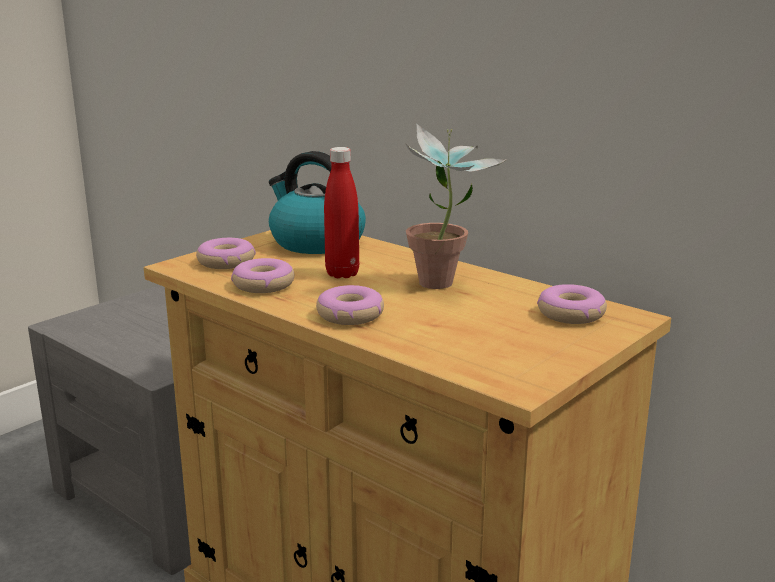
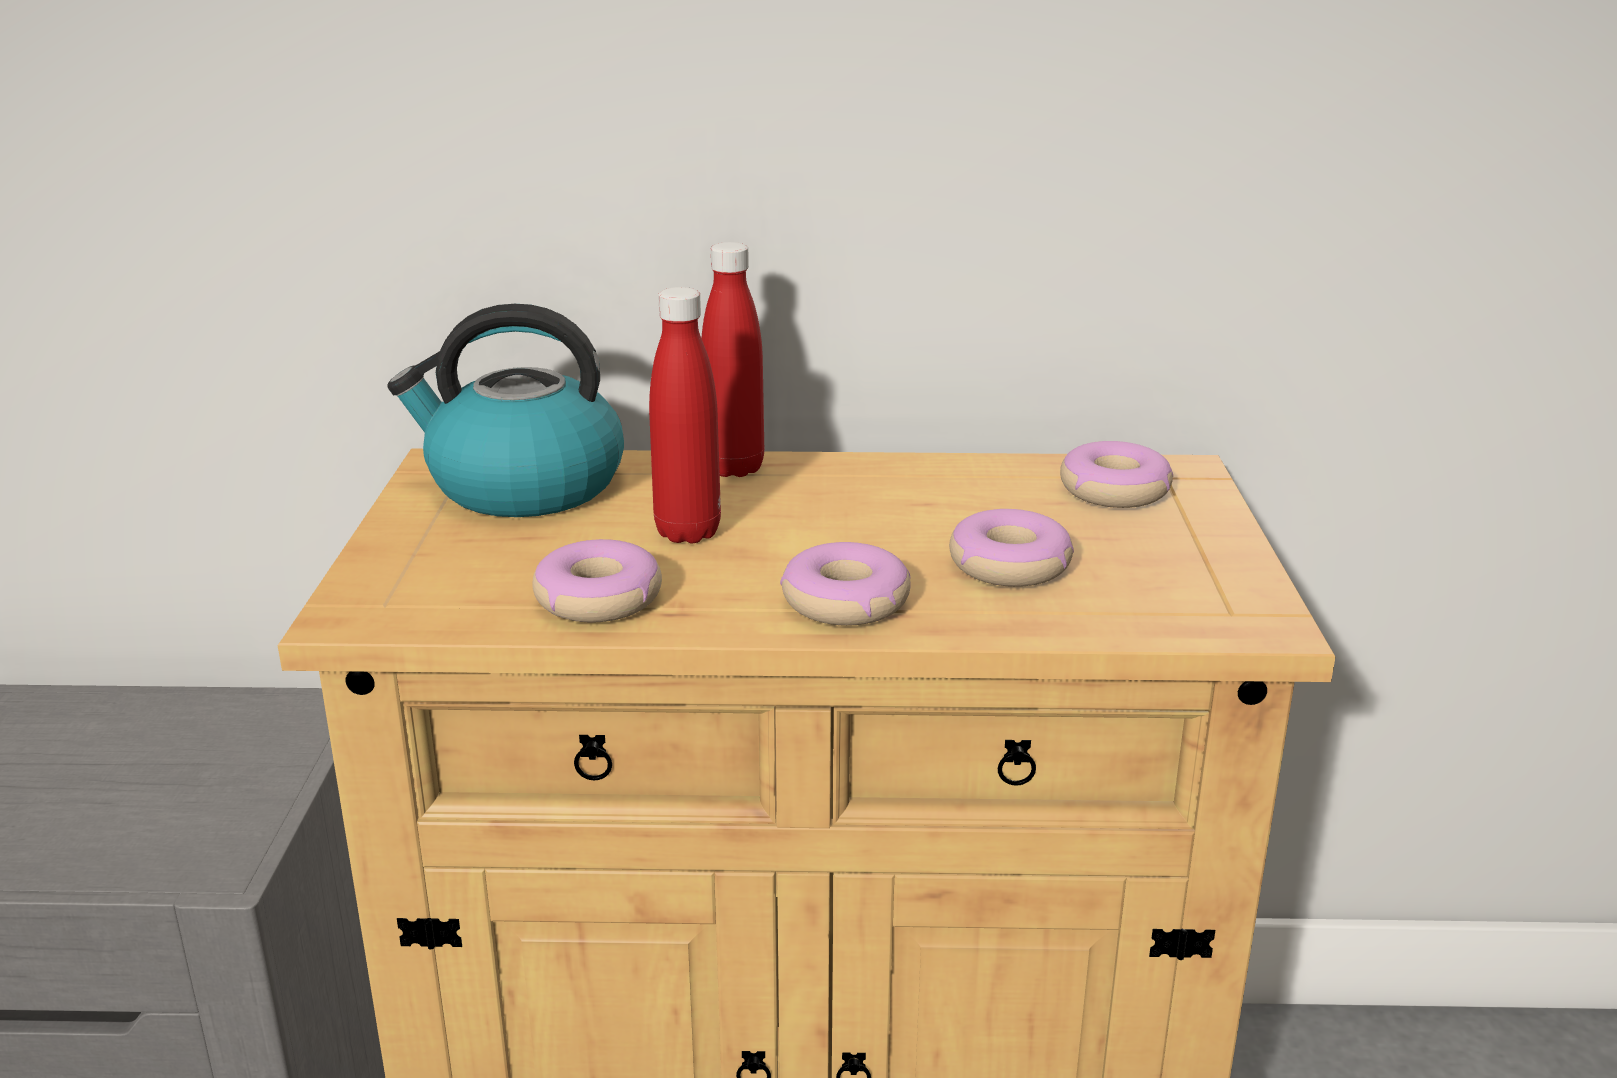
camera: 40 degrees left, 5 degrees up
(226, 262) = (437, 578): donut -> donut (1010, 565)
(410, 257) = (734, 468): none -> red bottle
(444, 287) = (880, 503): potted plant -> none

